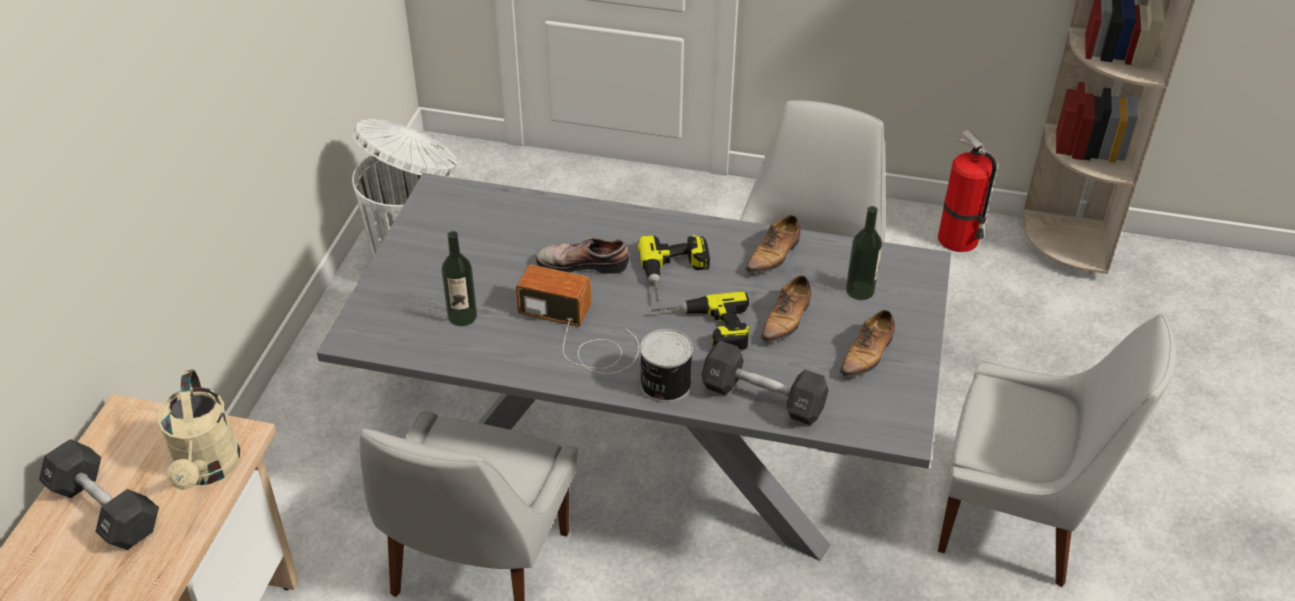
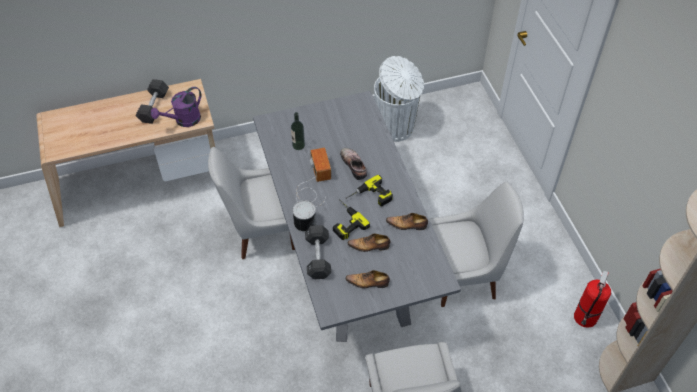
camera: 60 degrees right, 10 degrees up
(207, 469) = (183, 121): beige watering can -> purple watering can
(860, 290) = (407, 264): bottle -> none

